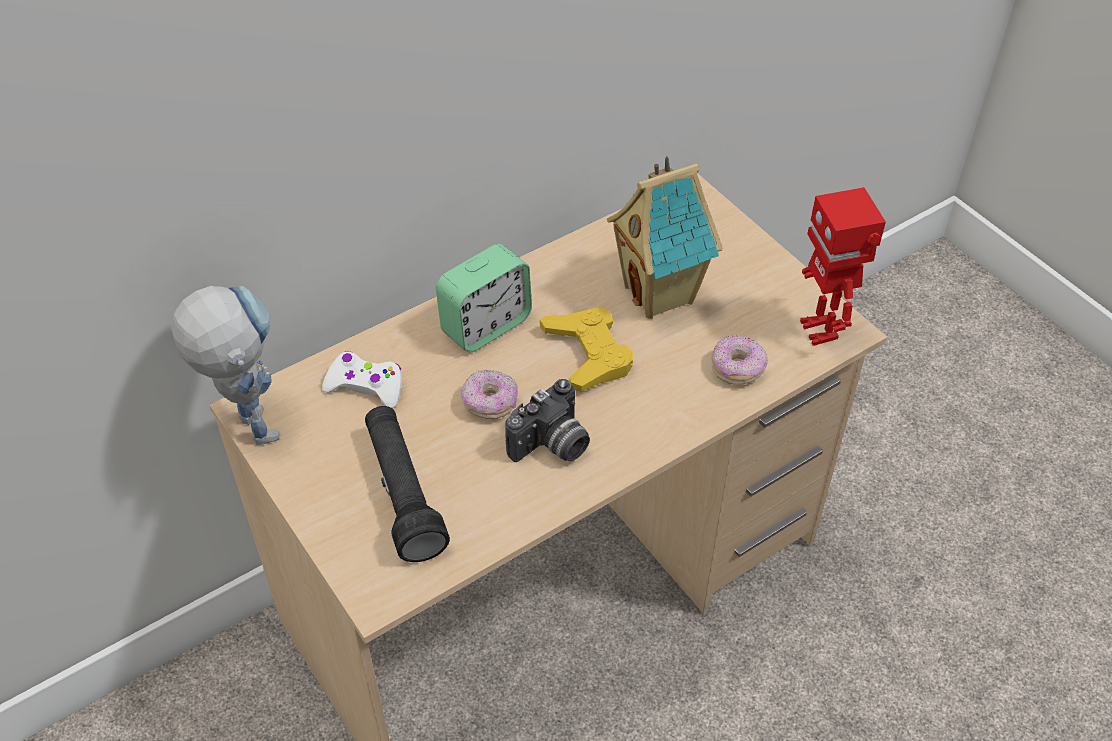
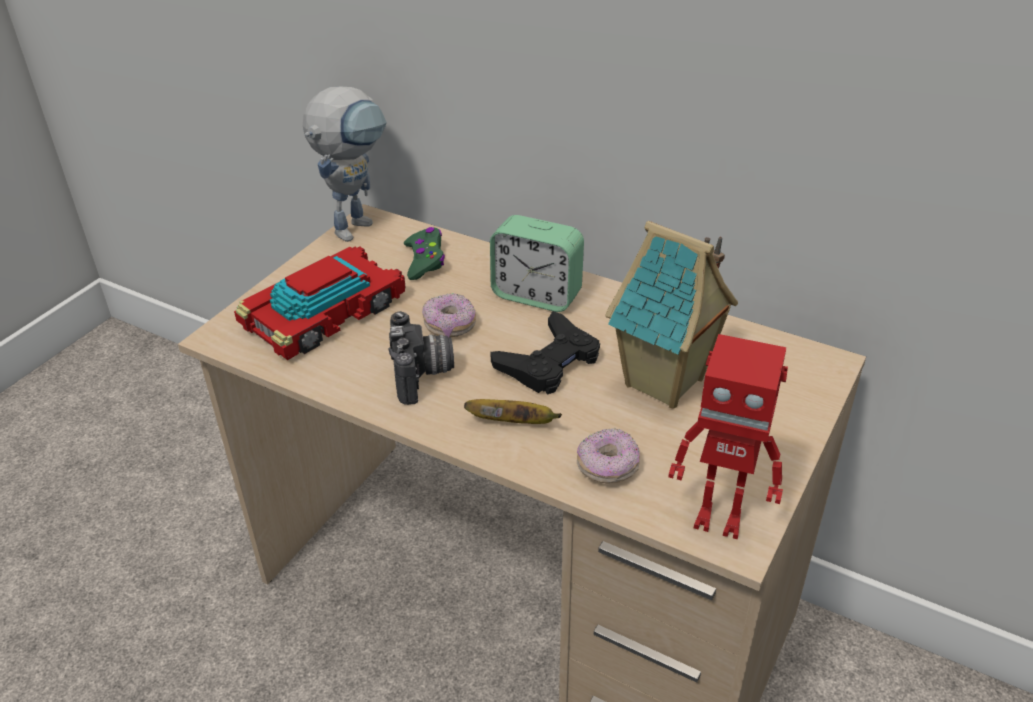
camera: 65 degrees right, 10 degrees down
(366, 386) = (425, 260): white game controller -> green game controller
(403, 493) = (326, 314): black flashlight -> toy car
(552, 446) = (423, 375): camera -> camera turned 120 degrees counterclockwise
(588, 354) = (549, 362): yellow game controller -> black game controller
(653, 406) = (514, 423): none -> banana
(821, 330) = (719, 519): toy robot -> toy robot turned 120 degrees counterclockwise

